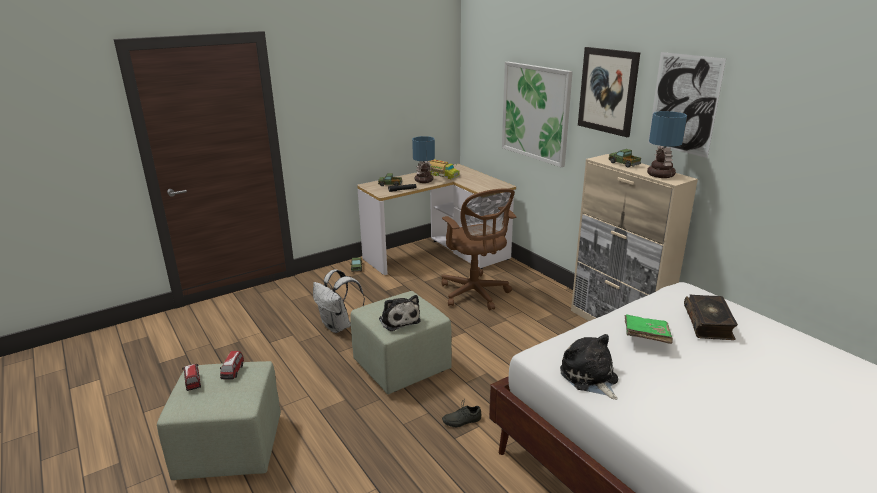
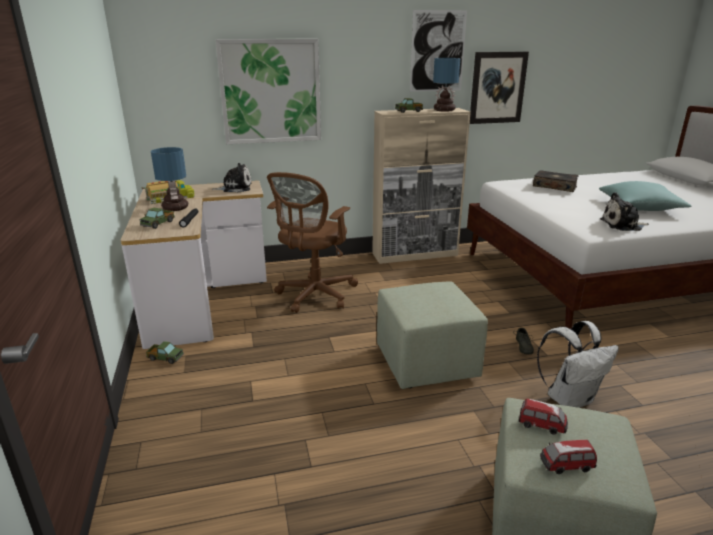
camera: 70 degrees left, 0 degrees up
(338, 326) = (312, 395): white backpack -> white backpack (569, 399)
(398, 319) = (448, 302): plush toy -> plush toy (235, 188)
(475, 294) = (314, 296): brown office chair -> brown office chair turned 120 degrees clockwise
(608, 91) = (363, 52): picture -> picture (497, 88)
(645, 337) = (568, 203): green book -> none
(698, 397) = (640, 207): none -> turquoise pillow

